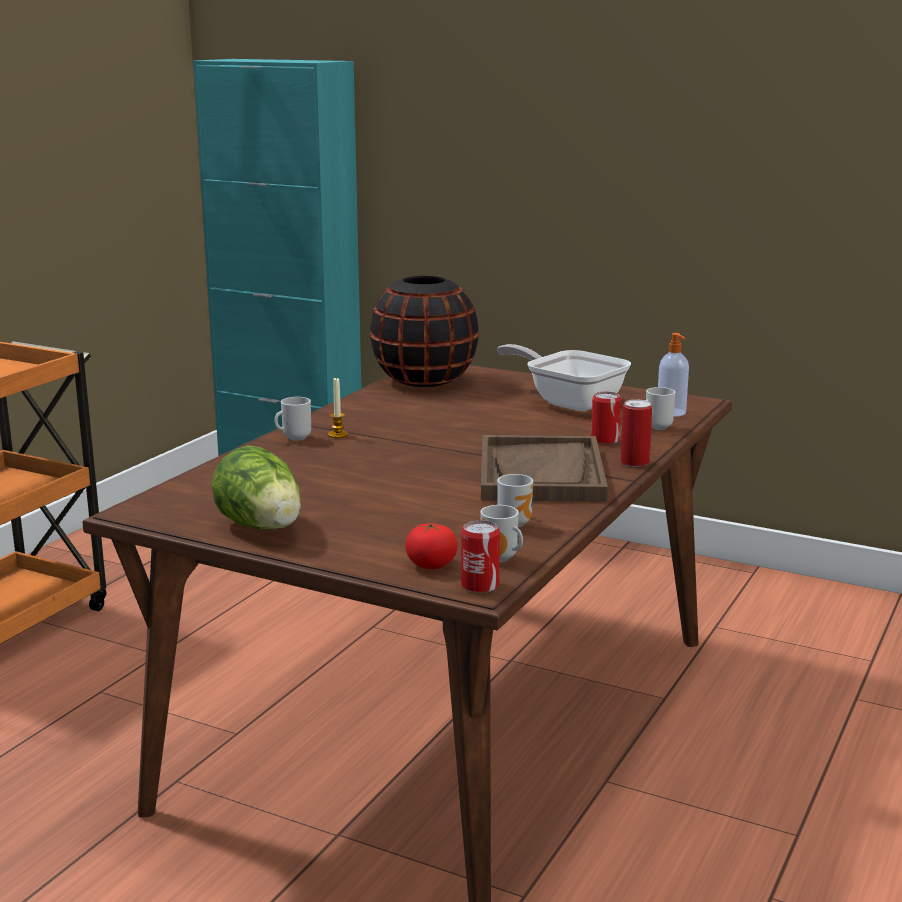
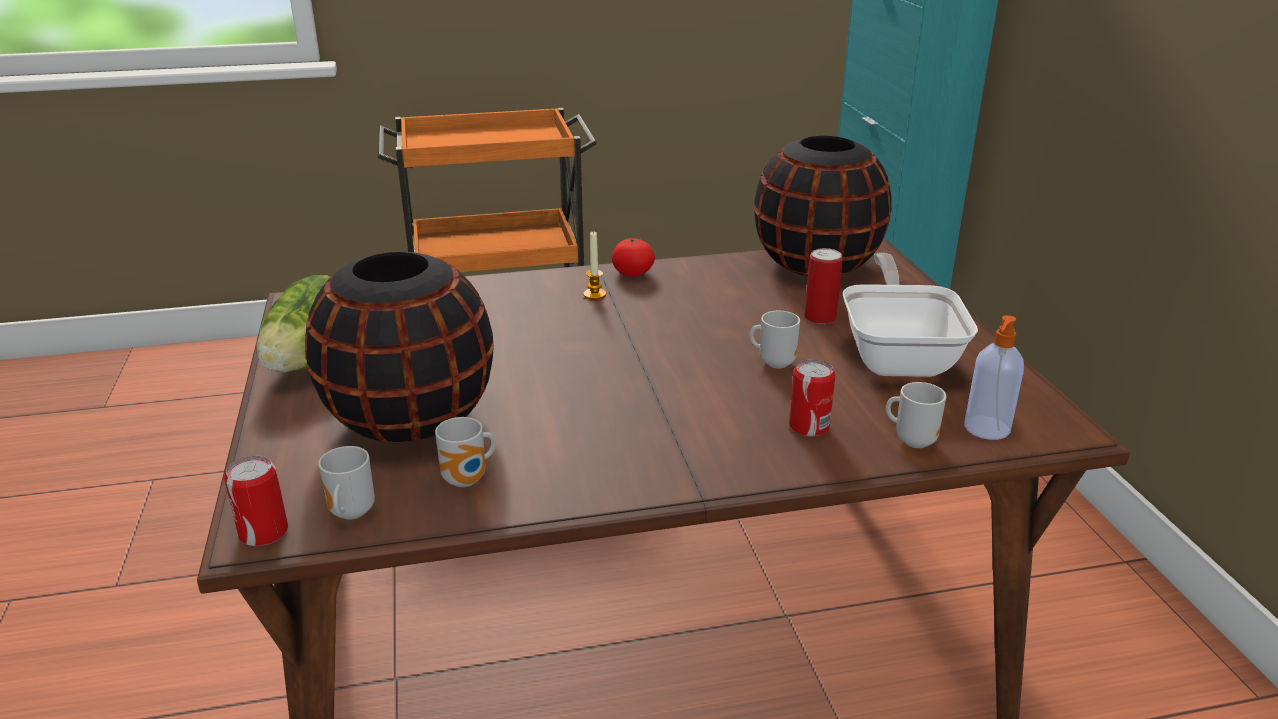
camera: 50 degrees right, 10 degrees up
(294, 438) = (557, 282): mug -> mug (774, 362)
(409, 520) = (410, 419): none -> black vase
(431, 565) = (298, 481): tomato -> tomato (633, 273)
(541, 473) = (639, 433): brown tray -> none
(634, 462) = (765, 475): can -> can (820, 317)

